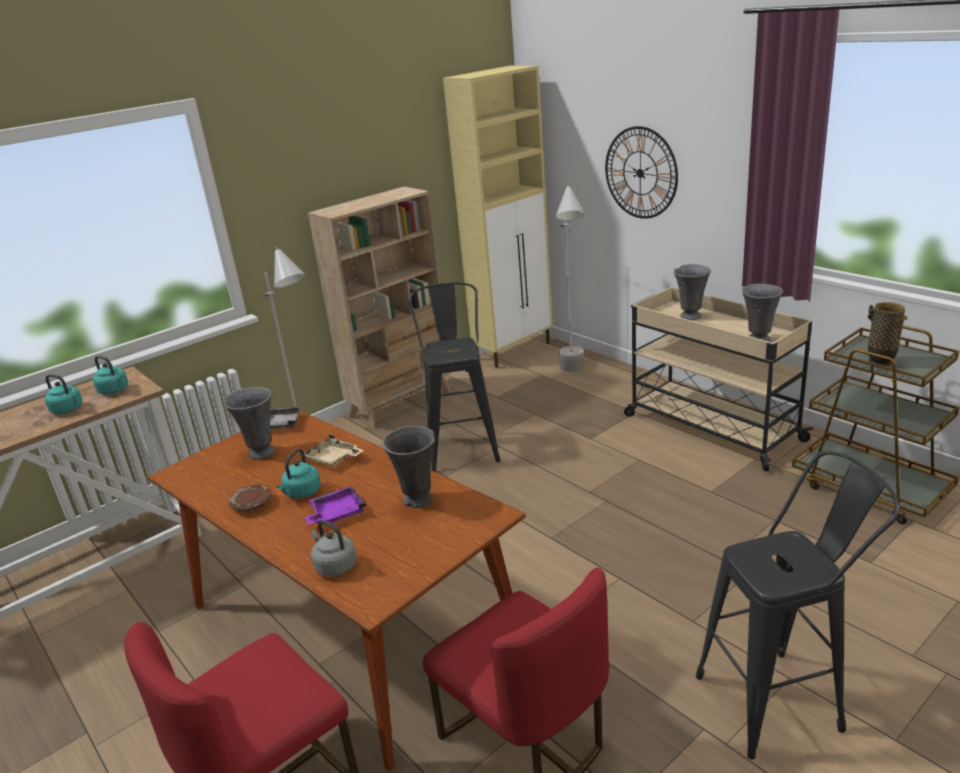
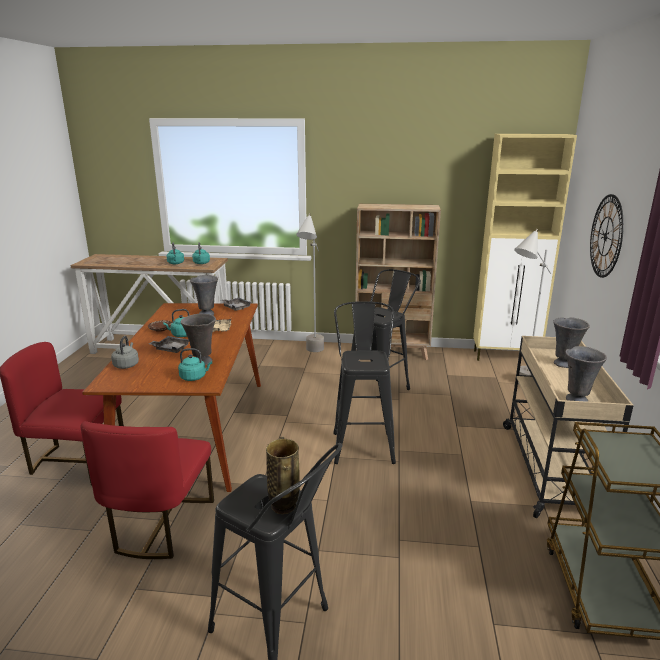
camera: 45 degrees right, 5 degrees down
(336, 513) = (171, 349): purple tray -> grey tray
(457, 519) = (194, 377): none -> turquoise kettle
(549, 508) = (363, 443): none -> black stool
(880, 362) = (614, 457): vase -> vase (284, 506)

